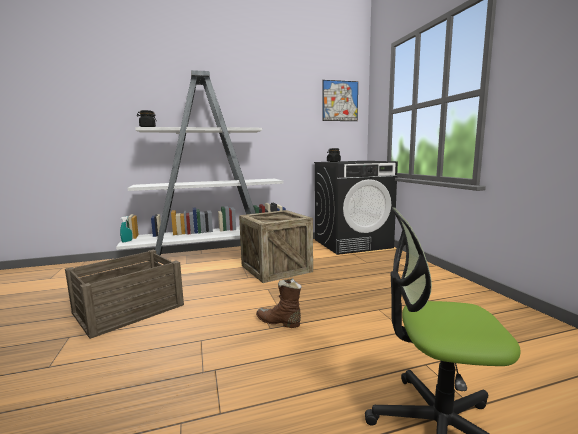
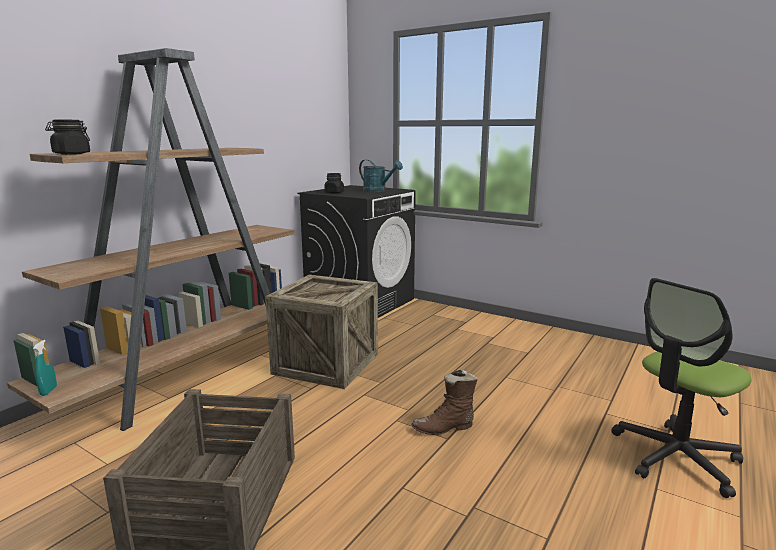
camera: 40 degrees left, 5 degrees up
(214, 256) = (195, 371): white bookcase -> brown bookcase
(340, 101) = (320, 100): picture -> none
(366, 161) = (378, 191): none -> turquoise watering can

